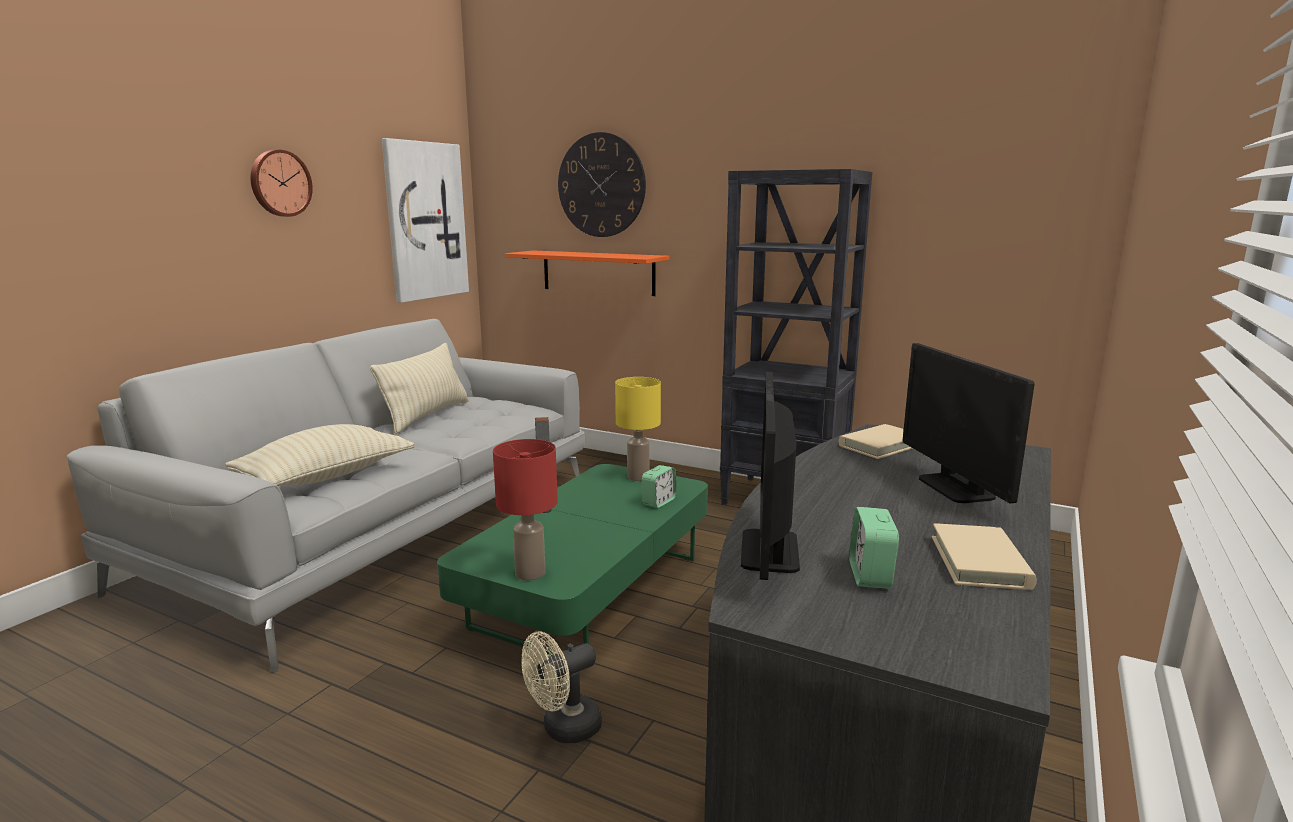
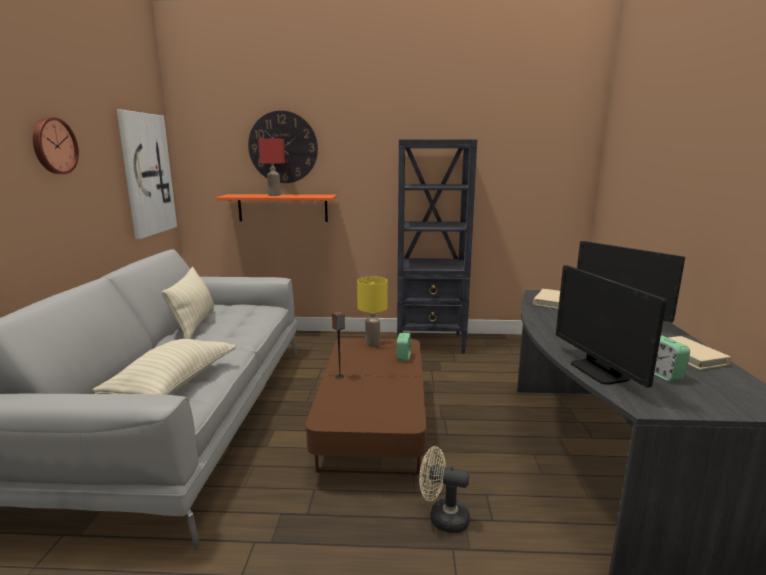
camera: 25 degrees left, 0 degrees up
(529, 573) = (380, 421): red table lamp -> red table lamp (274, 195)
(563, 729) = (442, 518): beige fan -> beige fan turned 75 degrees clockwise
(590, 591) = (373, 425): green coffee table -> brown coffee table

